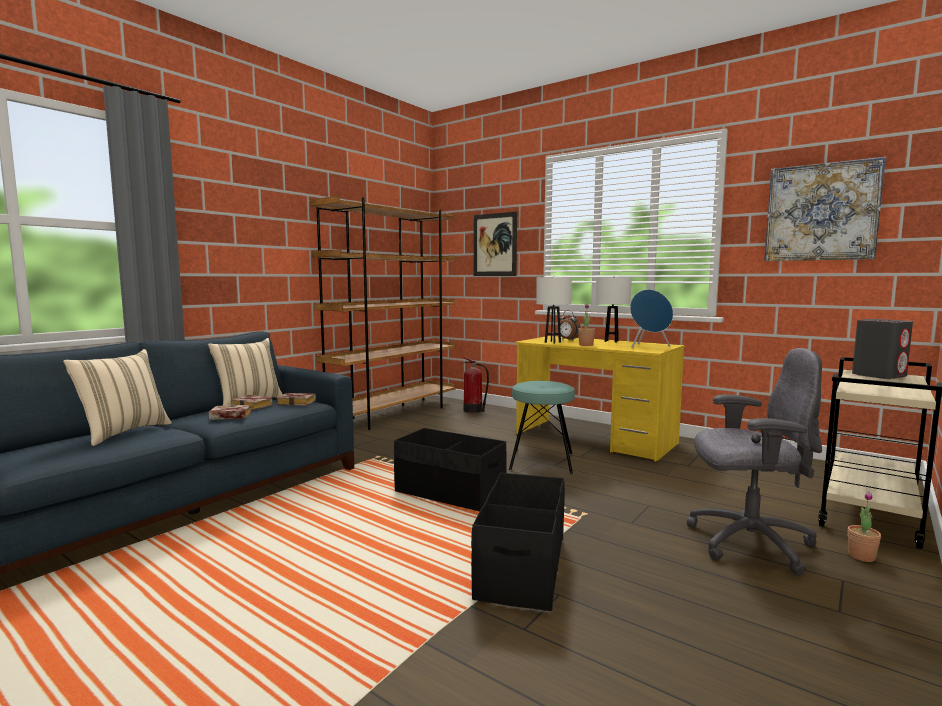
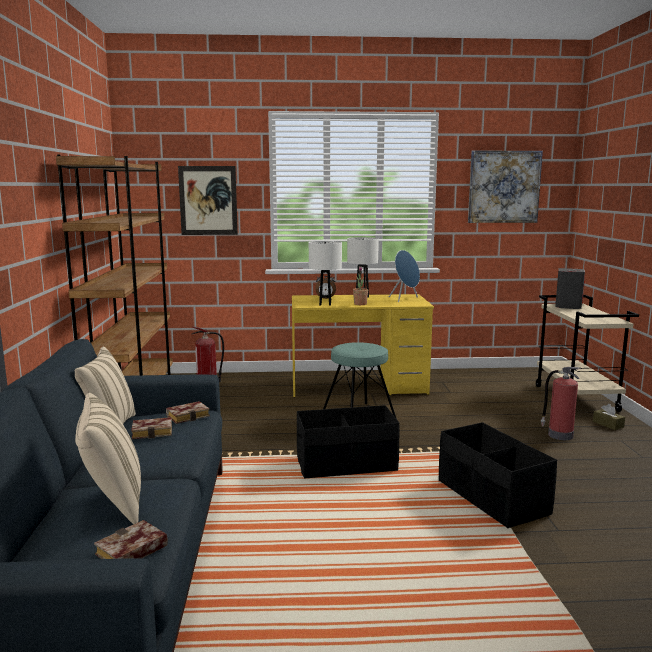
camera: 40 degrees left, 5 degrees up
(228, 416) = (170, 450): book -> book (130, 552)
(747, 543) = (559, 435): grey office chair -> fire extinguisher
(861, 556) = (608, 424): potted plant -> brown tissue box

